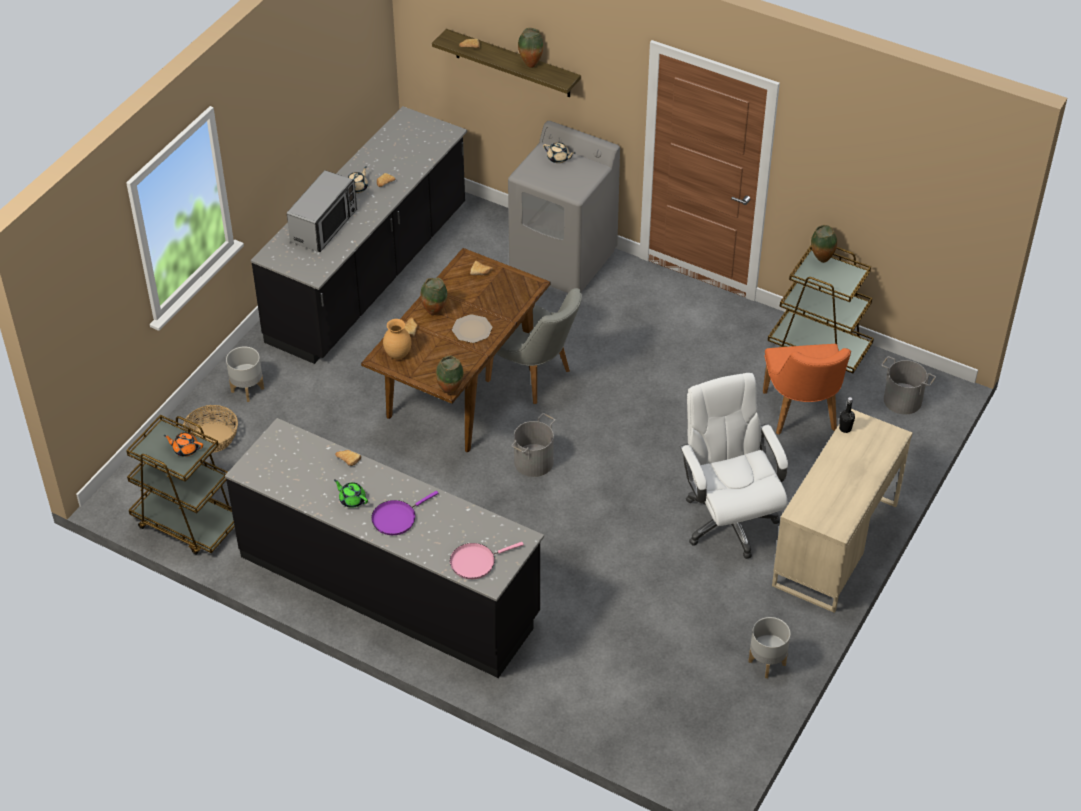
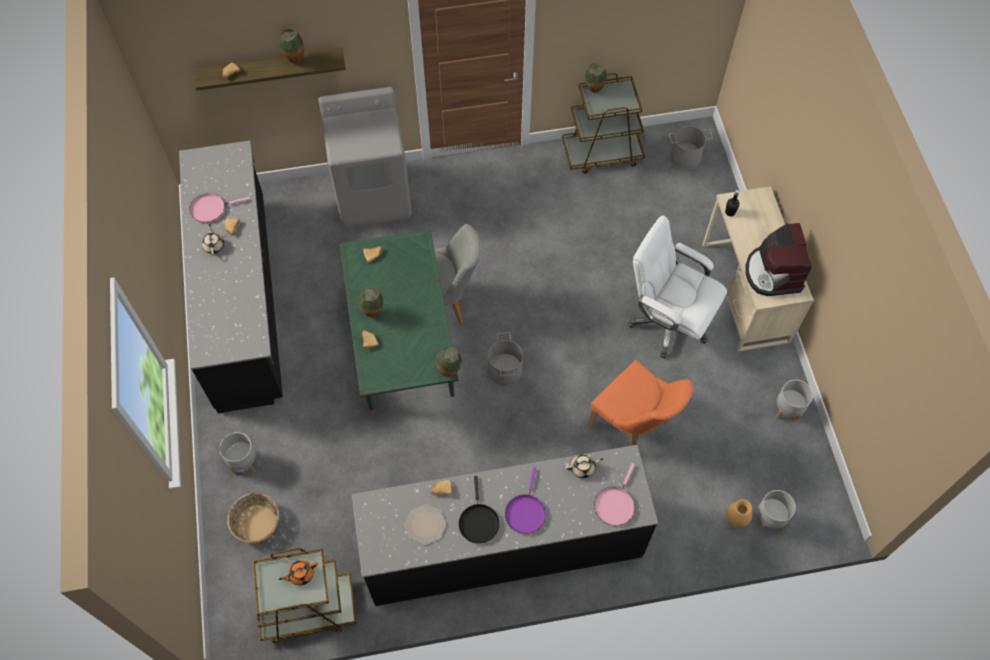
camera: 40 degrees left, 15 degrees up
(324, 226) = (221, 297): microwave -> none
(352, 499) = (478, 521): green teapot -> black frying pan
(382, 160) = (210, 209): none -> pink frying pan
(398, 355) = (381, 369): brown vase -> brown vase (736, 520)
(460, 393) = (404, 352): brown dining table -> green dining table
(471, 329) = (414, 308): plate -> plate (425, 525)
(558, 158) = (351, 124): beige teapot -> beige teapot (583, 468)
(648, 732) = (769, 520): none -> grey planter
(802, 416) = (638, 211): orange chair -> orange chair (634, 426)
(830, 499) = (773, 273): none -> coffee machine

